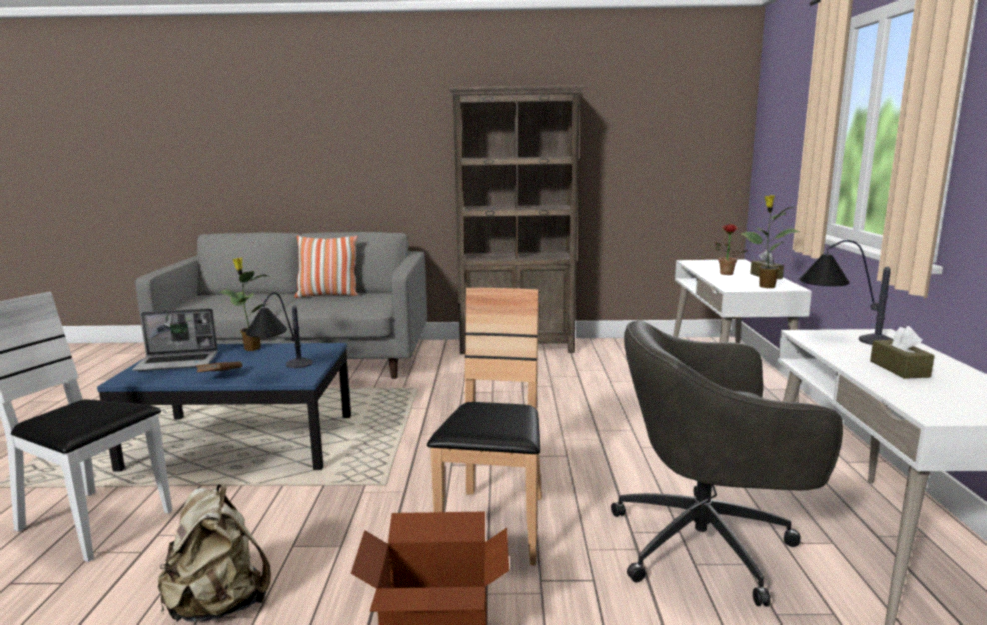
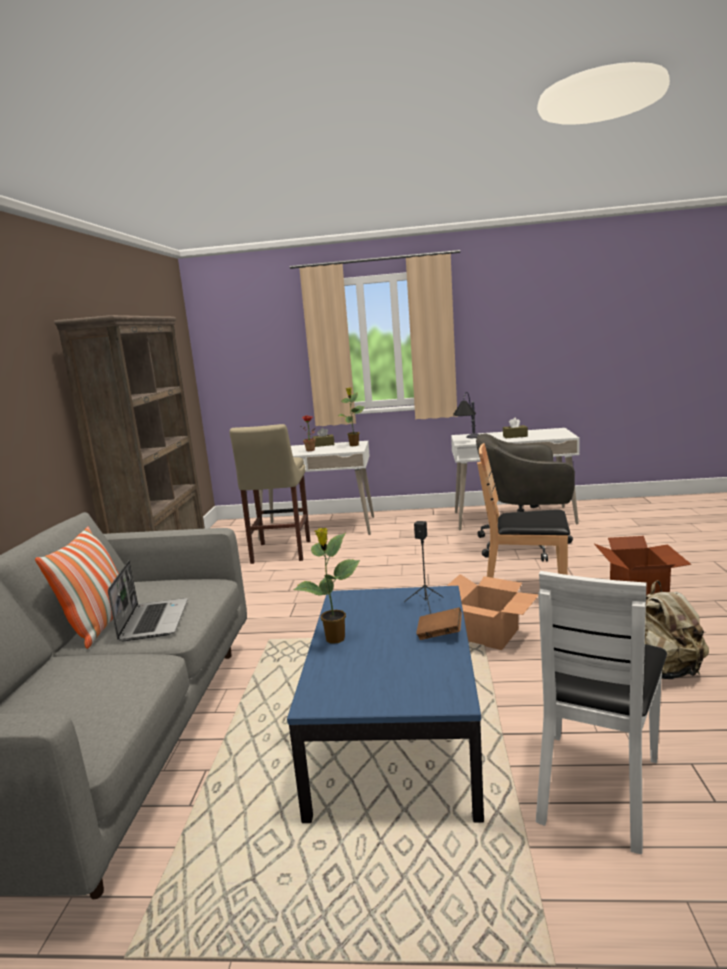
camera: 85 degrees left, 0 degrees up
(178, 362) = (385, 677): laptop -> laptop (153, 620)
(282, 372) = (426, 604): table lamp -> black speaker
(380, 490) = (489, 634): none -> cardboard box
(629, 374) = (280, 553): none -> beige stool
(707, 545) = (525, 545): grey office chair -> grey office chair turned 90 degrees clockwise

